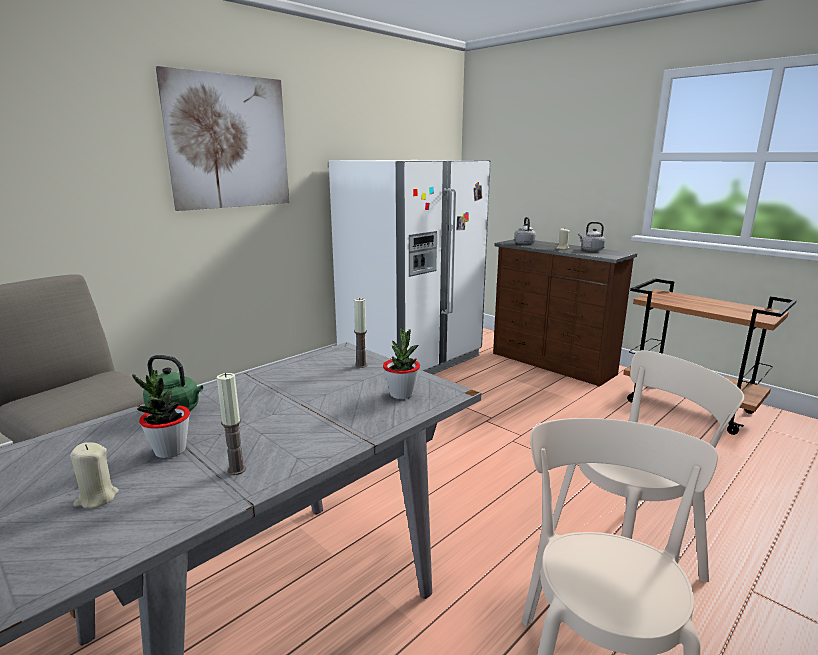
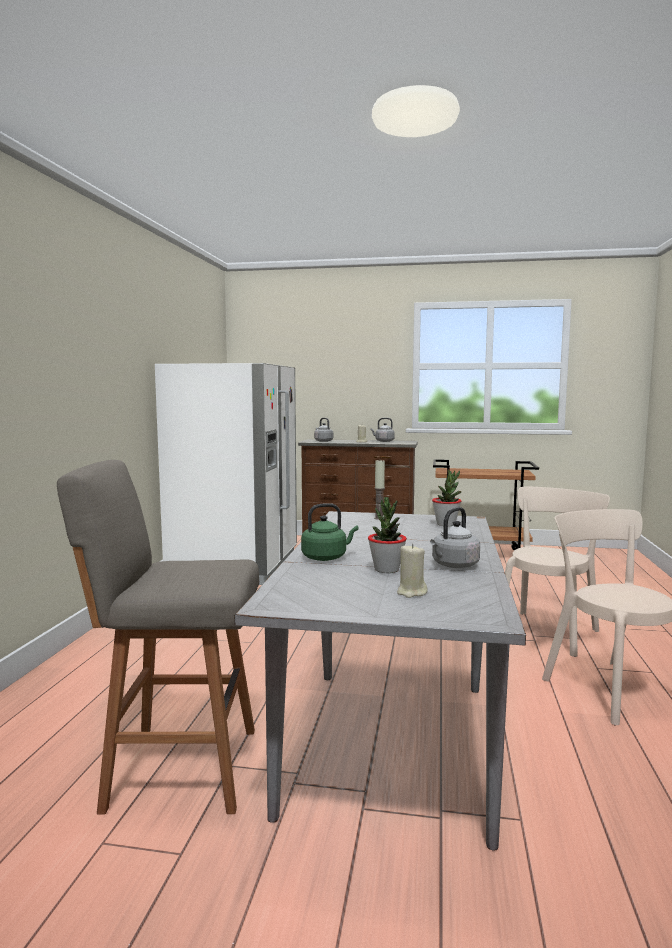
camera: 35 degrees left, 10 degrees down
(229, 142) = (89, 339): picture -> none
(237, 470) = (453, 565): candle -> grey kettle

